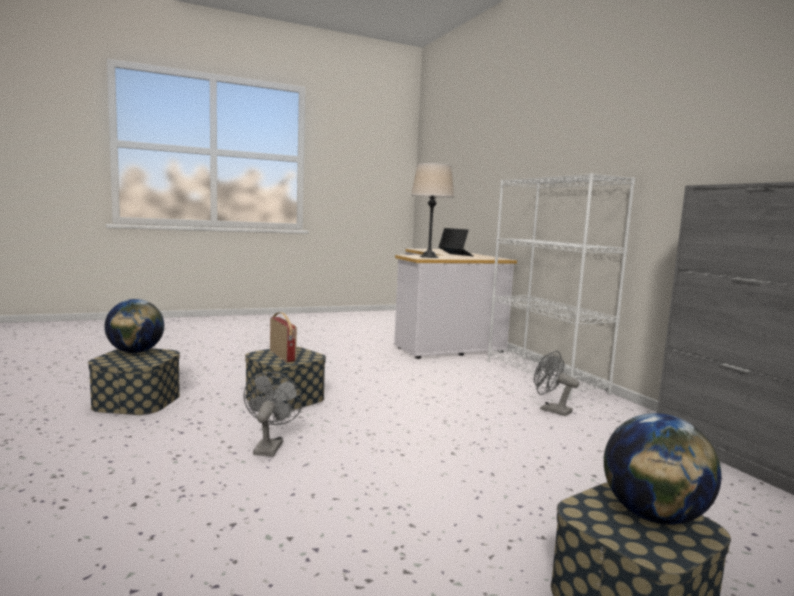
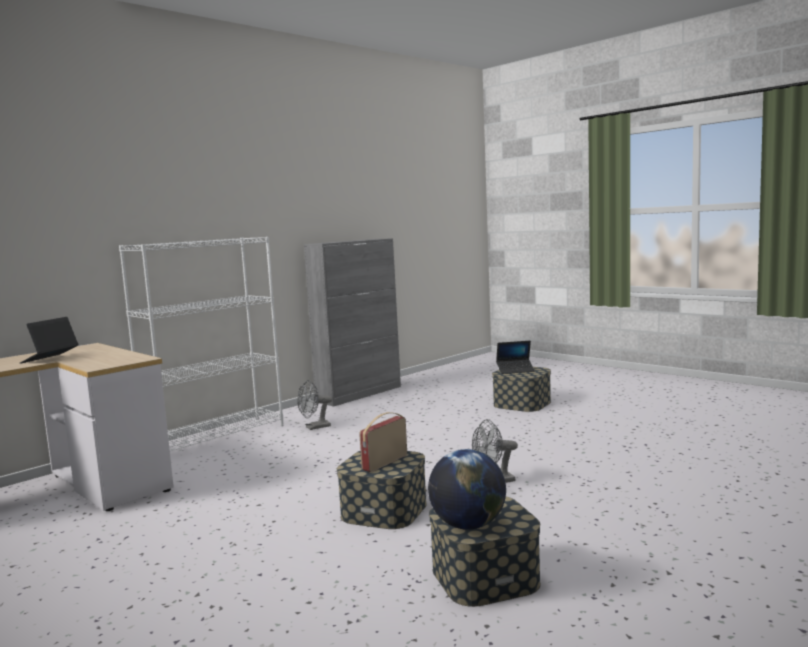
camera: 110 degrees left, 0 degrees up
(429, 257) = (116, 359): beige table lamp -> none
(551, 410) = (314, 427): grey fan -> grey fan turned 45 degrees clockwise
(653, 516) = (515, 370): globe -> laptop

